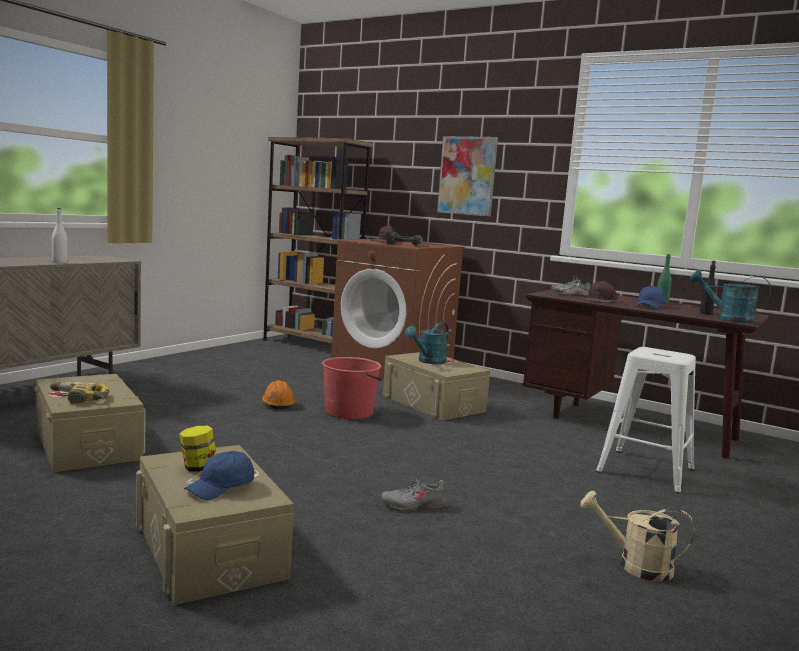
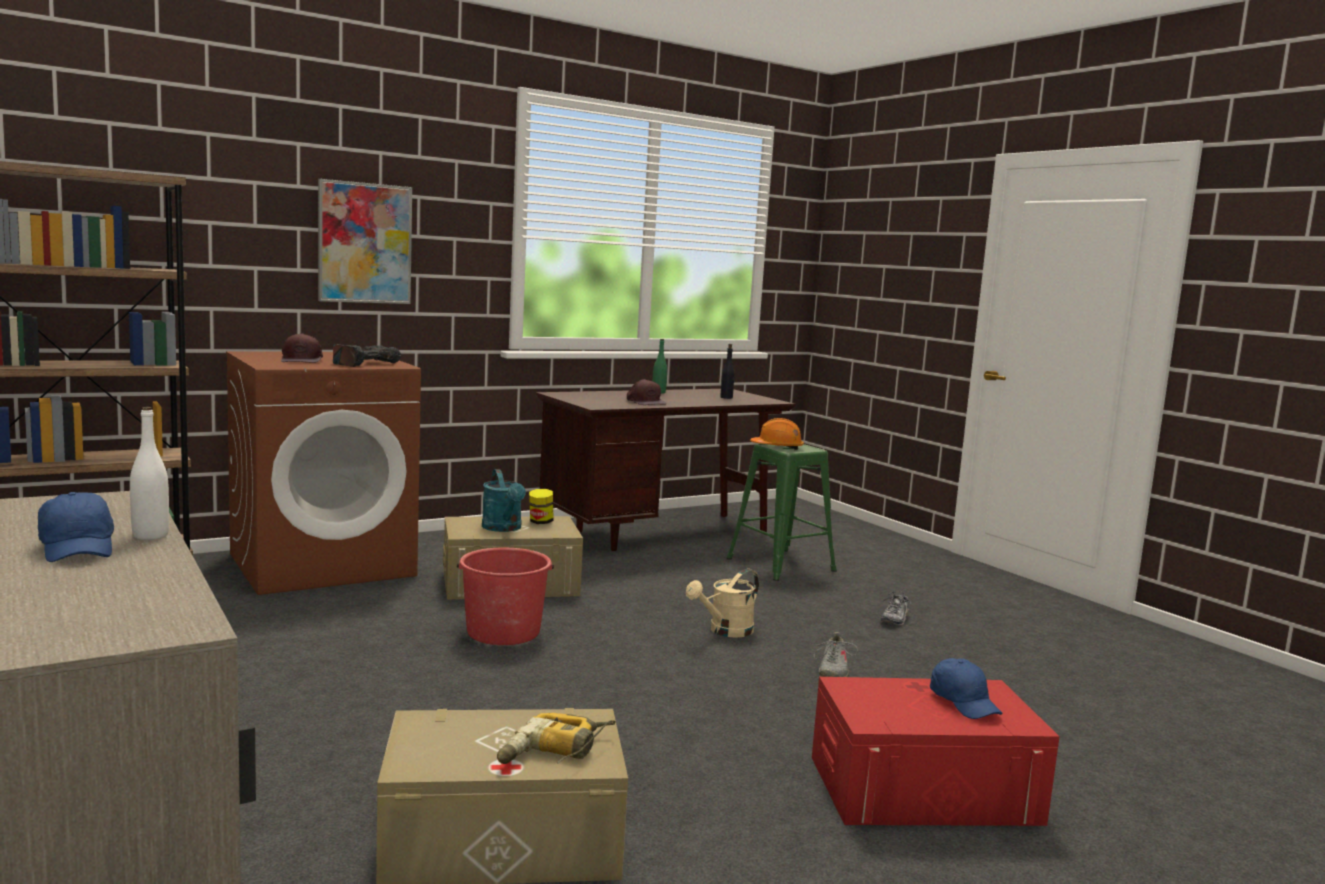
camera: 65 degrees left, 0 degrees up
(198, 468) = (901, 706): jar -> jar (540, 522)
(210, 549) = (923, 789): beige storage box -> red storage box
(278, 404) = (422, 666): orange hard hat -> orange hard hat (777, 447)
(570, 294) = (594, 399): shoe -> shoe (895, 619)
(635, 566) = (970, 626): beige watering can -> beige watering can (725, 631)
(644, 470) = (780, 565): white stool -> green stool
(649, 306) = (681, 399): blue cap -> blue cap (78, 548)
(728, 319) = (759, 400): turquoise watering can -> none

